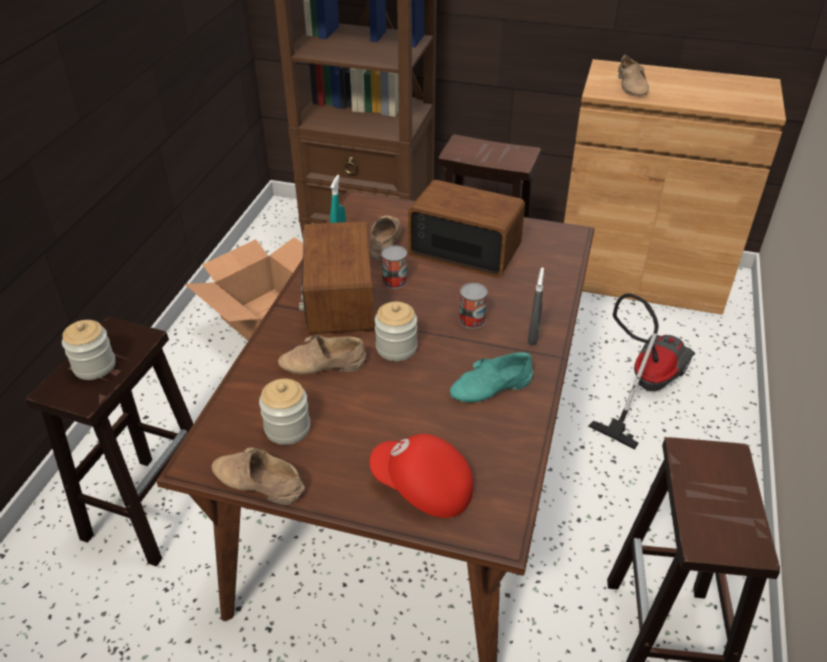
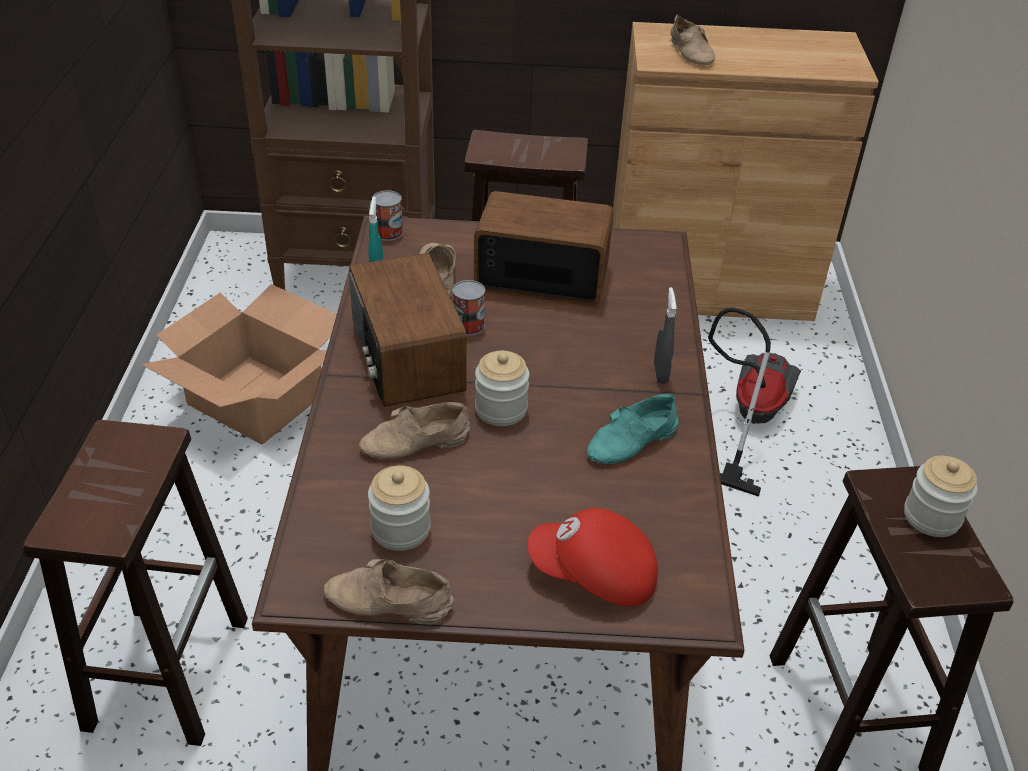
camera: 15 degrees left, 0 degrees up
(94, 366) = (105, 488): jar -> jar (931, 517)
(472, 320) = (581, 362): can -> can (388, 232)

